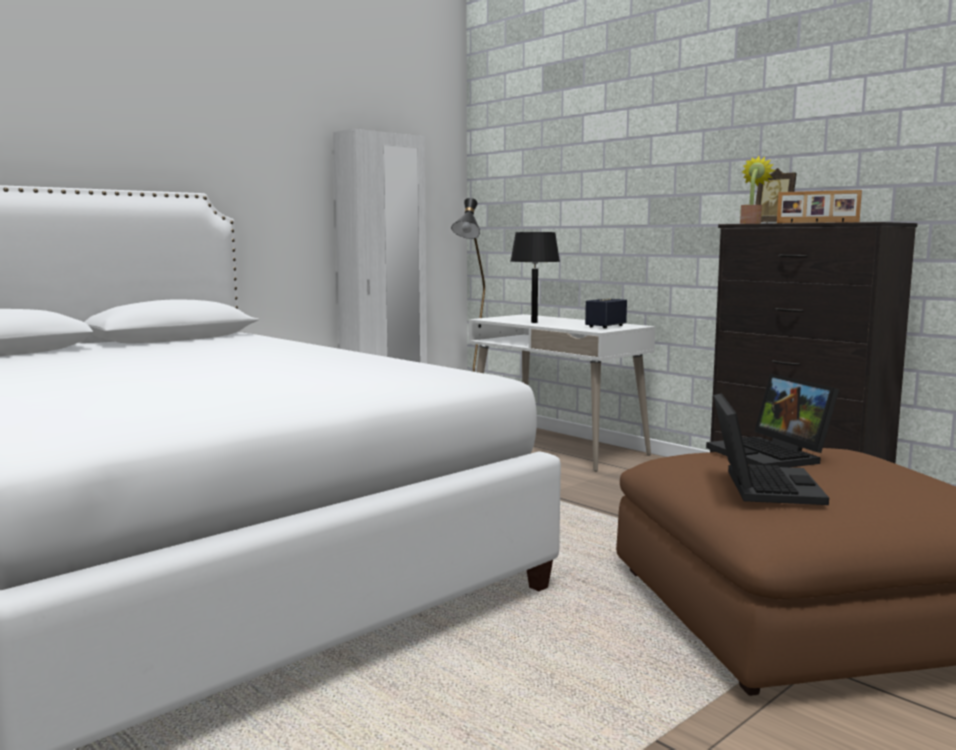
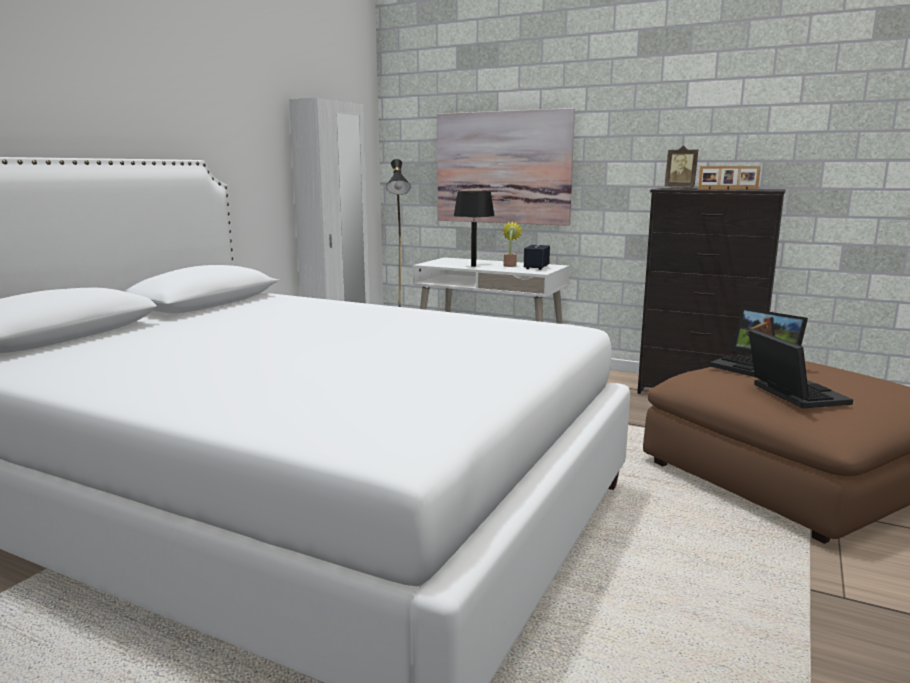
camera: 20 degrees left, 5 degrees up
(587, 206) = (503, 168): none -> picture
(751, 223) = (672, 188): potted plant -> potted plant (510, 265)

